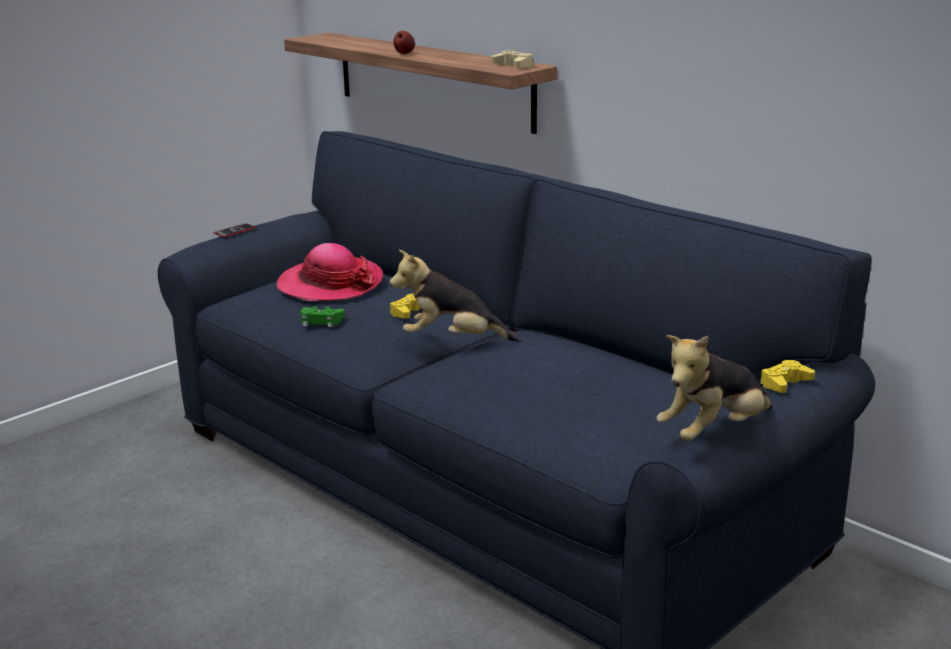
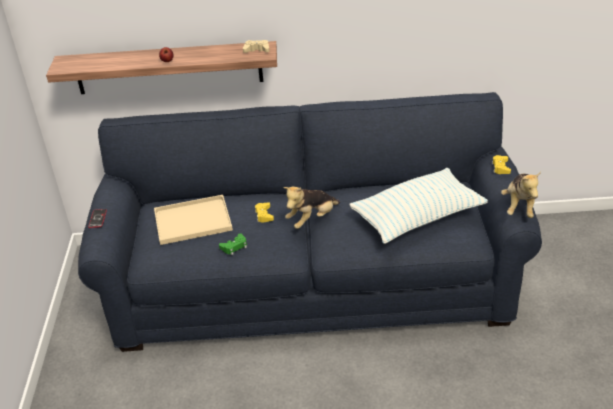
camera: 45 degrees left, 15 degrees up
(330, 284) = (191, 221): hat -> beige tray
(578, 396) = (417, 217): none -> pillow

